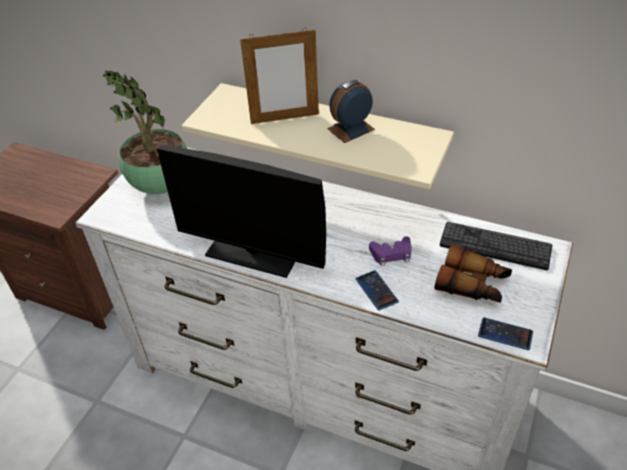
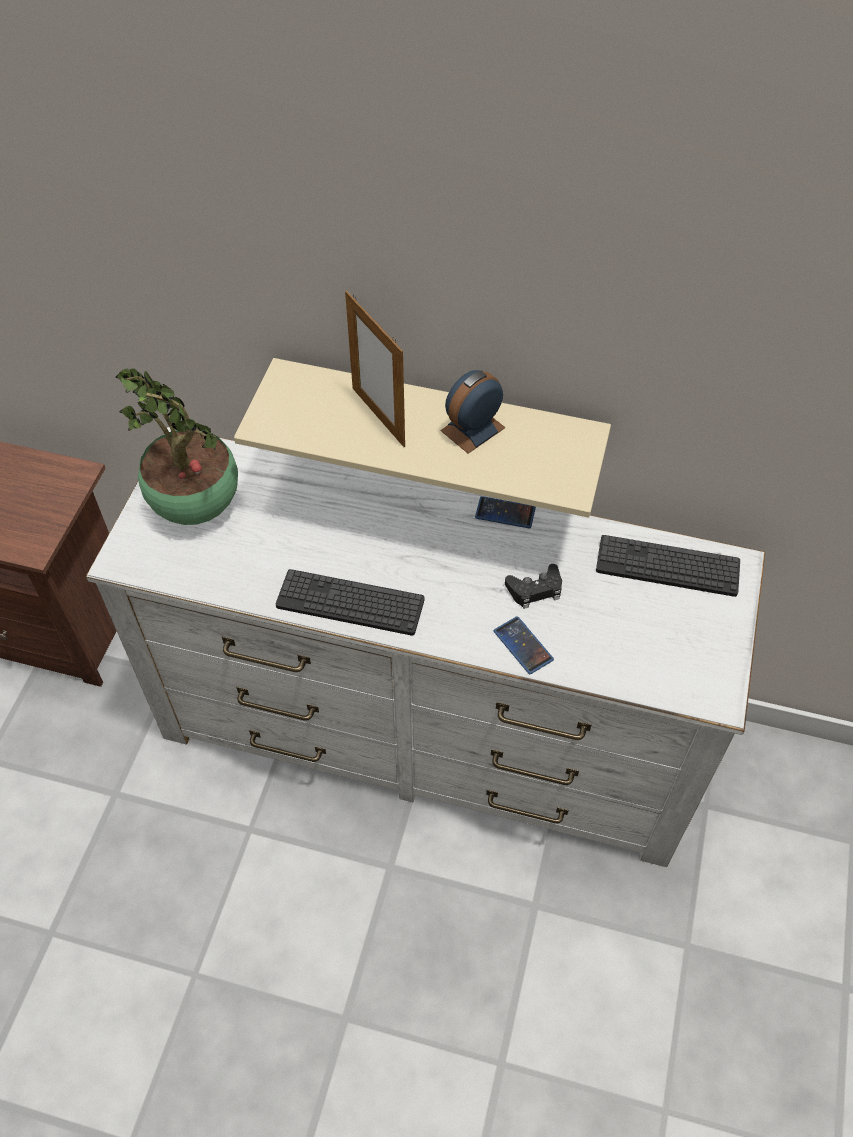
camera: 10 degrees left, 10 degrees up
(253, 252) = (350, 603): monitor -> keyboard
(284, 118) = (378, 417): picture frame -> picture frame turned 75 degrees clockwise
(391, 254) = (535, 590): purple game controller -> black game controller
(472, 284) = (644, 625): binoculars -> none
(505, 334) = (691, 692): phone -> phone (505, 513)

